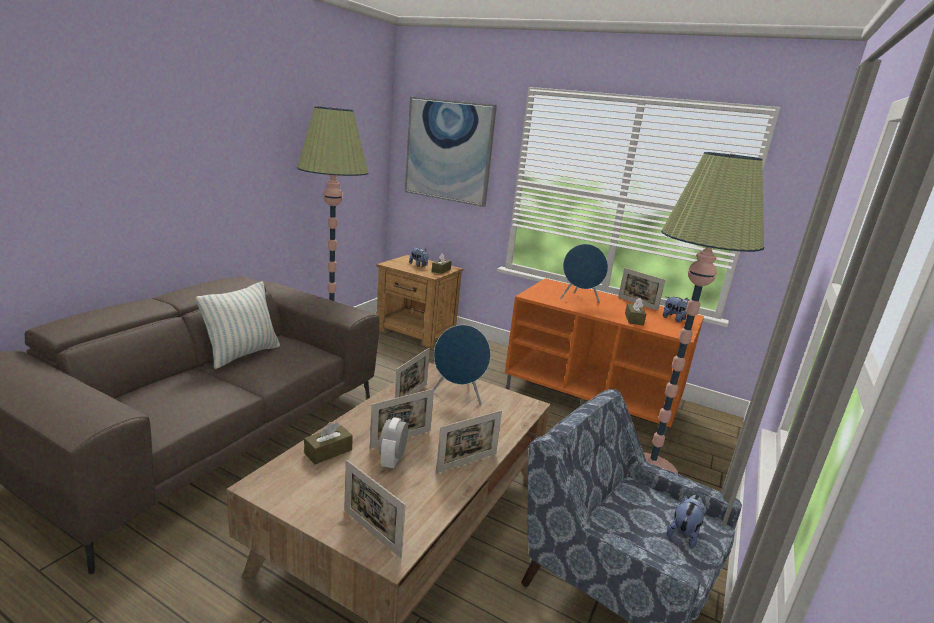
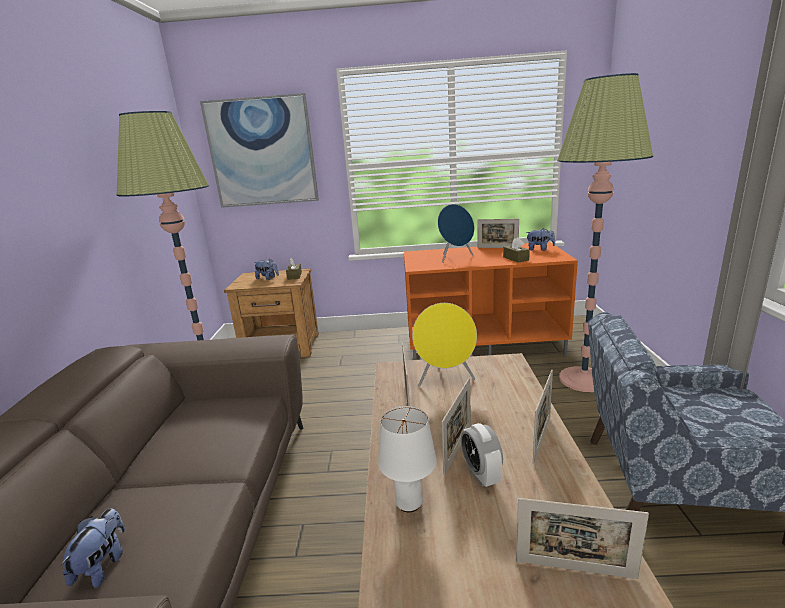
camera: 25 degrees left, 0 degrees up
(242, 354) = (163, 442): pillow -> none
(328, 451) = (409, 503): brown tissue box -> white table lamp
(458, 395) = (445, 379): blue speaker -> yellow speaker
(684, 533) = (736, 410): plush toy -> plush toy (103, 565)

